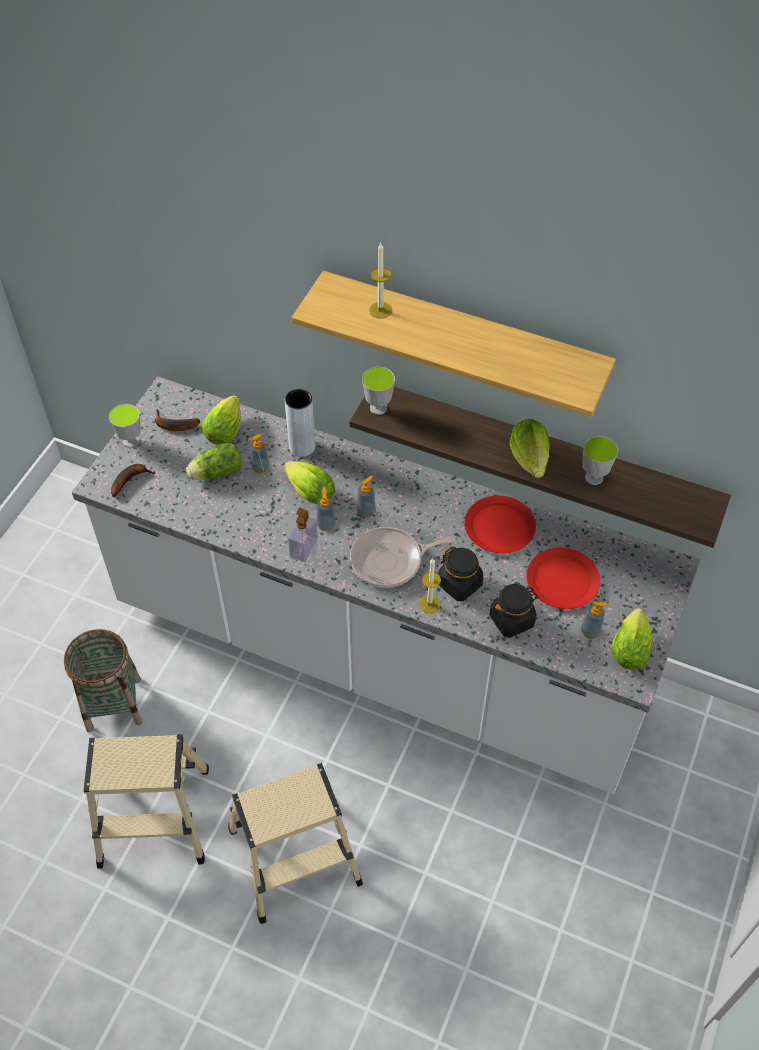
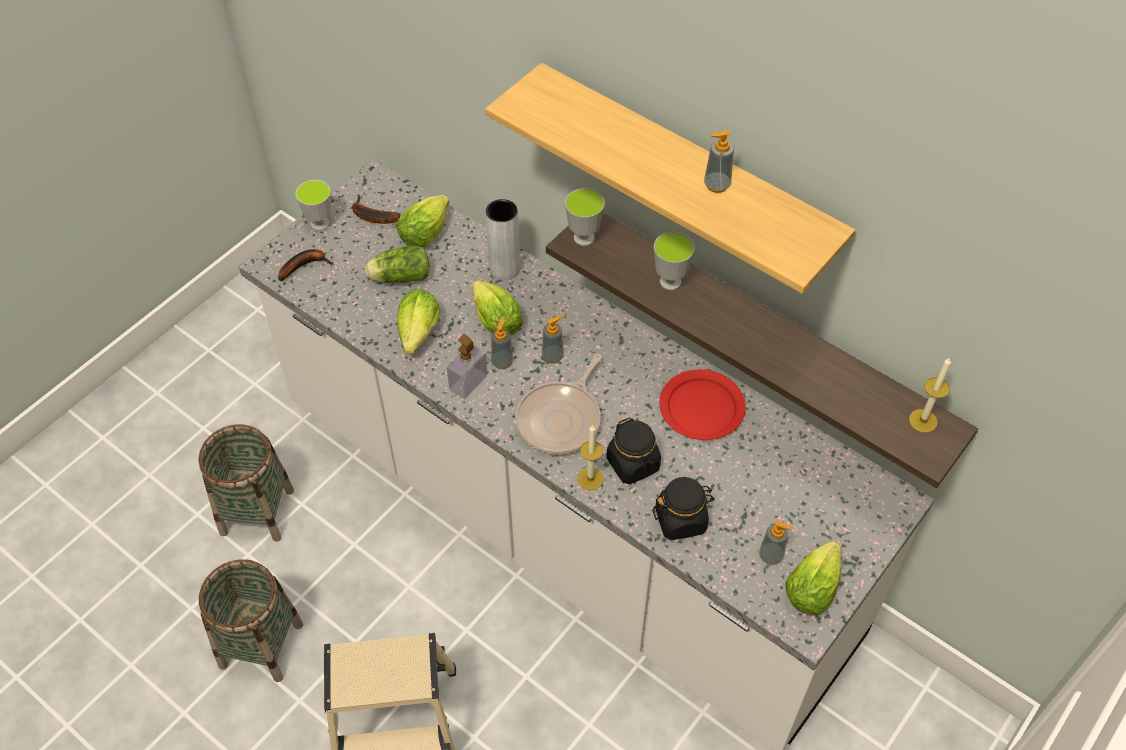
camera: 15 degrees right, 0 degrees up
(155, 815) = (261, 645): beige step ladder -> basket
(260, 467) = (450, 282): soap dispenser -> soap dispenser (716, 185)
(380, 310) = (590, 119): candle -> candle (923, 421)
(390, 561) = (561, 419): frying pan -> frying pan turned 60 degrees counterclockwise
(530, 462) = (741, 337): lettuce -> lettuce (418, 336)
(562, 580) = (756, 487): red plate -> none
(594, 477) = (813, 371): cup -> cup (670, 282)

